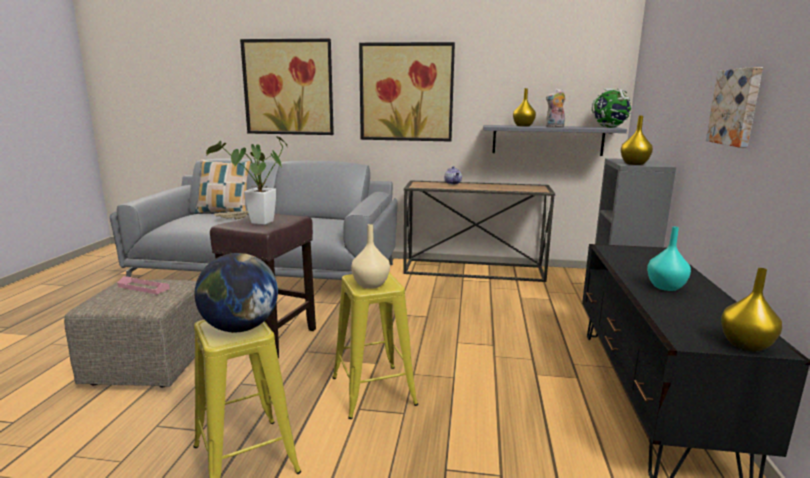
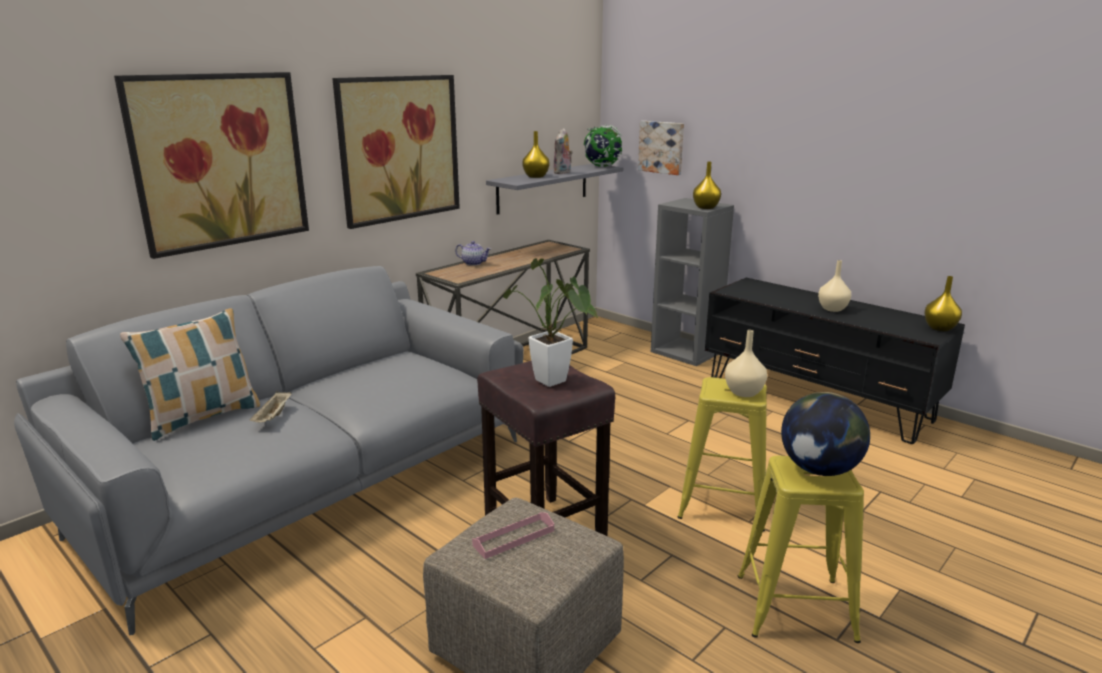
camera: 55 degrees left, 5 degrees up
(666, 287) = (833, 309): turquoise vase -> beige vase
(736, 107) = (825, 157): picture -> picture (662, 147)

